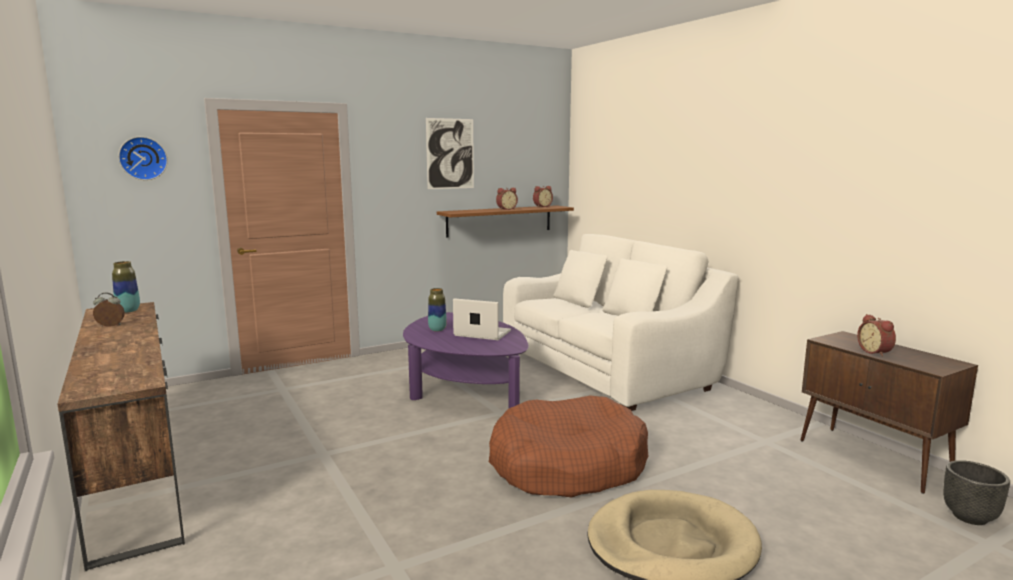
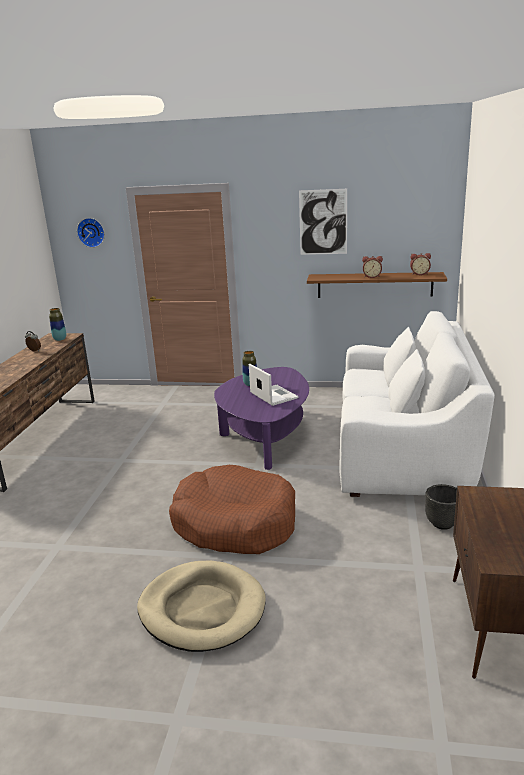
camera: 40 degrees right, 10 degrees up
(876, 352) = (487, 523): alarm clock -> none
(969, 517) = (474, 718): black planter -> black planter (442, 523)

